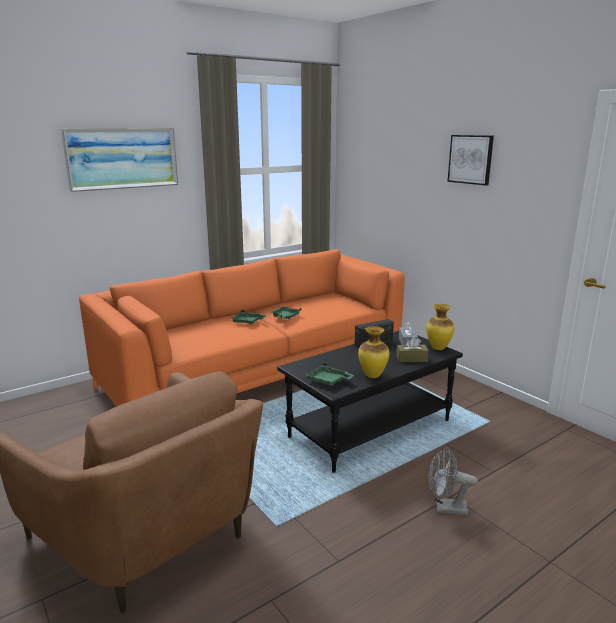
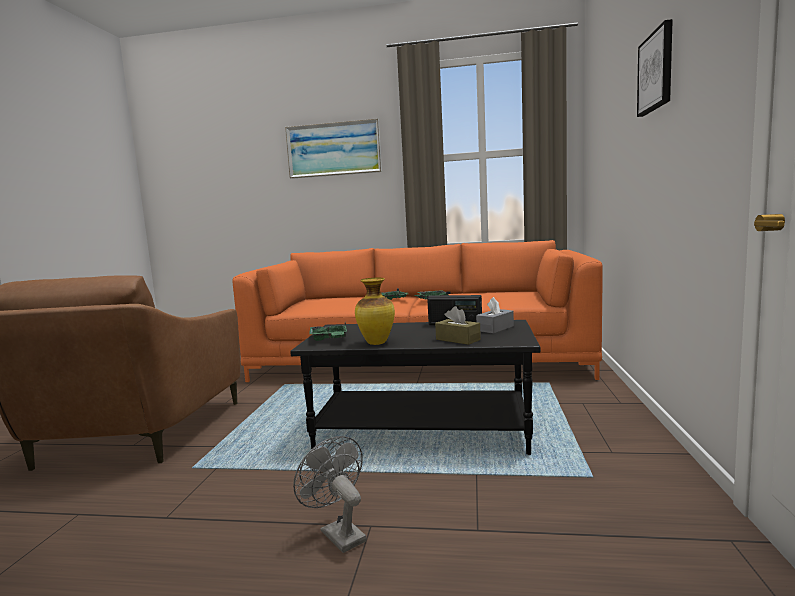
camera: 45 degrees right, 10 degrees down
(438, 348) = (517, 337): vase -> none

